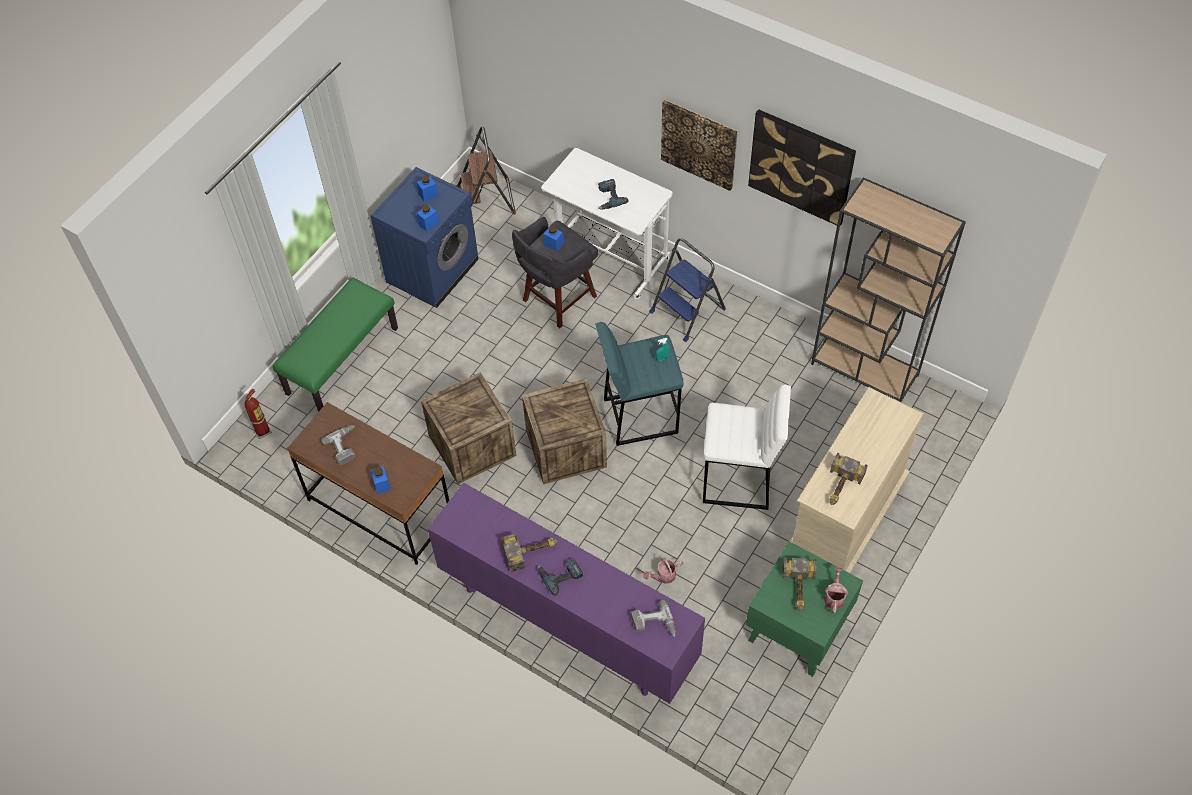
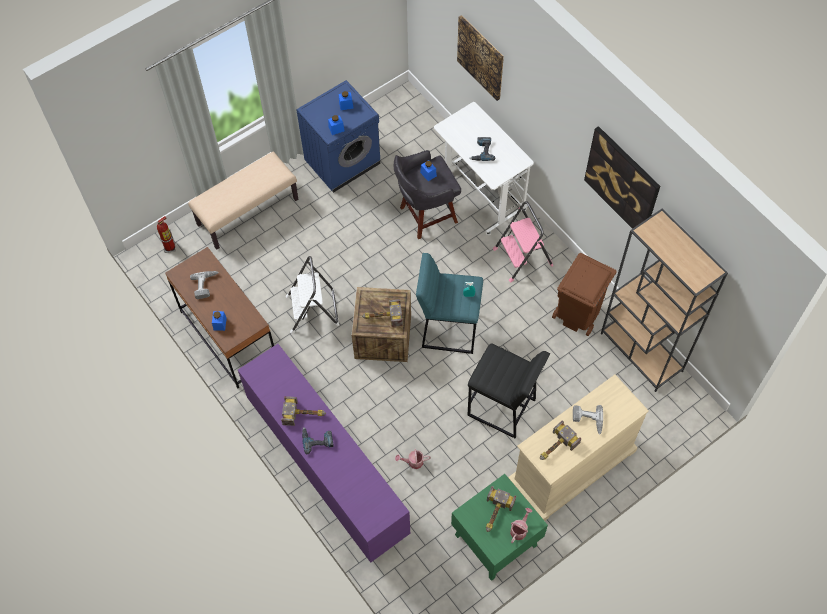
camera: 20 degrees right, 5 degrees up
(342, 360) = (247, 211): green bench -> beige bench
(472, 445) = (315, 310): crate -> white step ladder
(488, 200) = (407, 117): brown step ladder -> none
(566, 418) = (381, 317): none -> hammer
(654, 624) = (369, 502): power drill -> power drill (587, 420)
(690, 309) = (525, 256): blue step ladder -> pink step ladder
(699, 144) = (556, 134): picture -> picture (481, 57)
(739, 481) = (503, 408): white stool -> black stool
(776, 352) = (577, 314): none -> brown trash can

